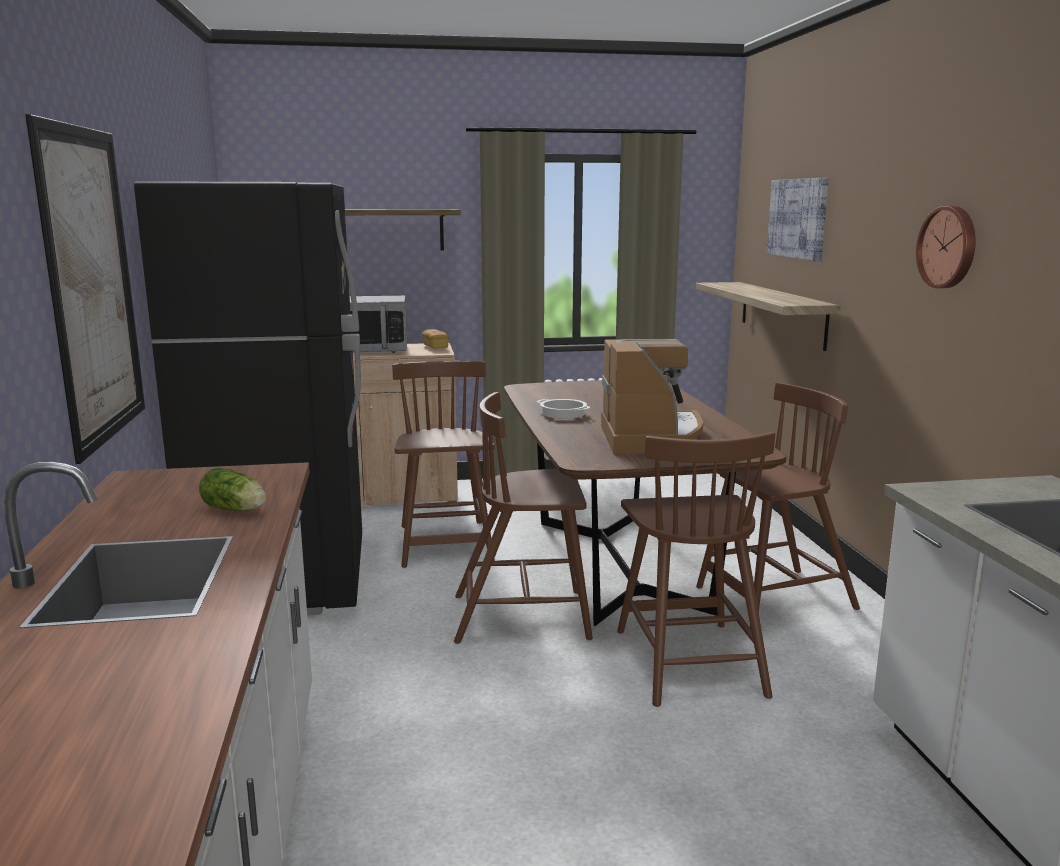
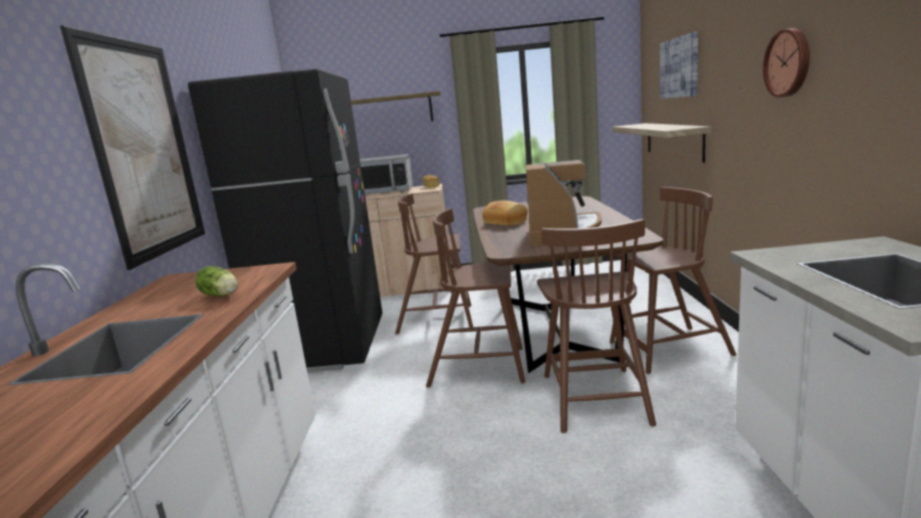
camera: 10 degrees right, 0 degrees up
(445, 545) = (437, 319): brown chair -> brown chair turned 90 degrees counterclockwise
(563, 413) = (506, 222): cooking pot -> bread

